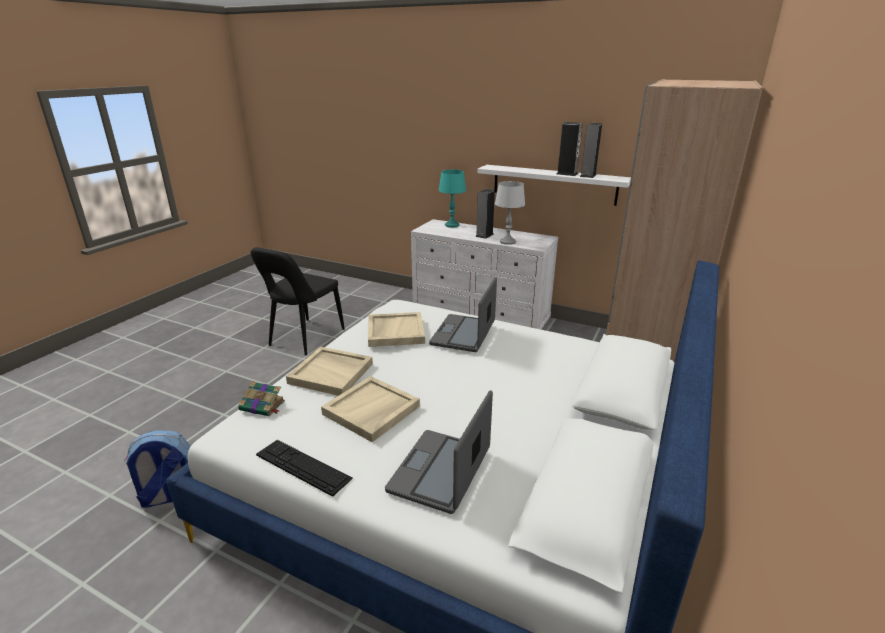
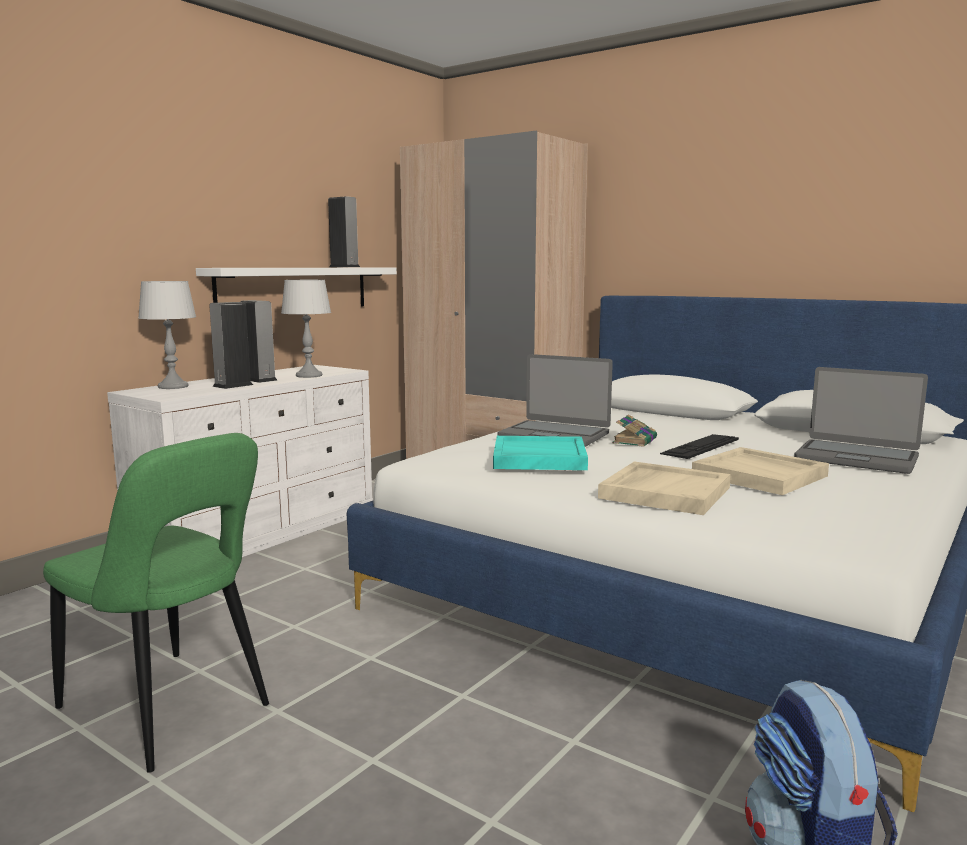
camera: 80 degrees left, 15 degrees down
(263, 406) = (776, 526): book -> book (635, 440)
(303, 466) = (899, 504): keyboard -> keyboard (700, 446)
(304, 339) = (170, 711): black chair -> green chair
(395, 331) = (538, 458): beige tray -> turquoise tray
(451, 225) = (172, 387): turquoise table lamp -> grey table lamp
(567, 174) = (324, 267): speaker -> speaker (233, 385)

